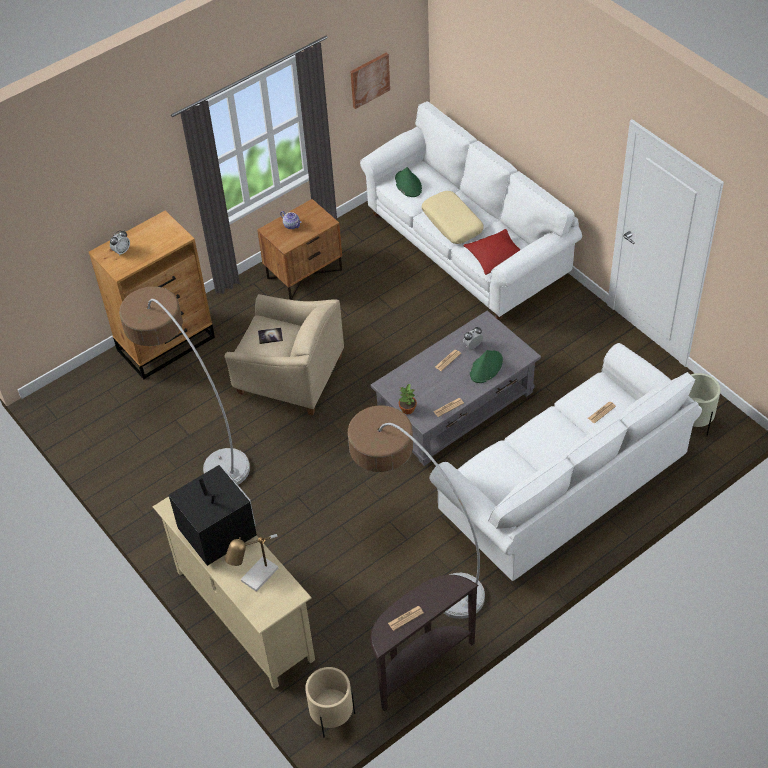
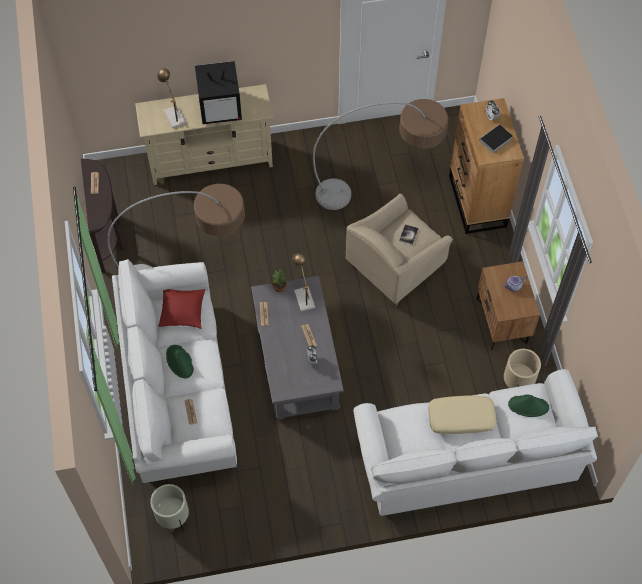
camera: 115 degrees right, 10 degrees up
(153, 237) = (495, 140): none -> book
(332, 717) = (110, 178): beige planter -> beige planter (517, 384)
(369, 80) = (601, 353): picture -> none
(405, 385) = (303, 296): none -> table lamp
(486, 367) = (285, 358): green hat -> green hat (180, 362)
(495, 257) = (398, 428): red pillow -> red pillow (182, 311)

